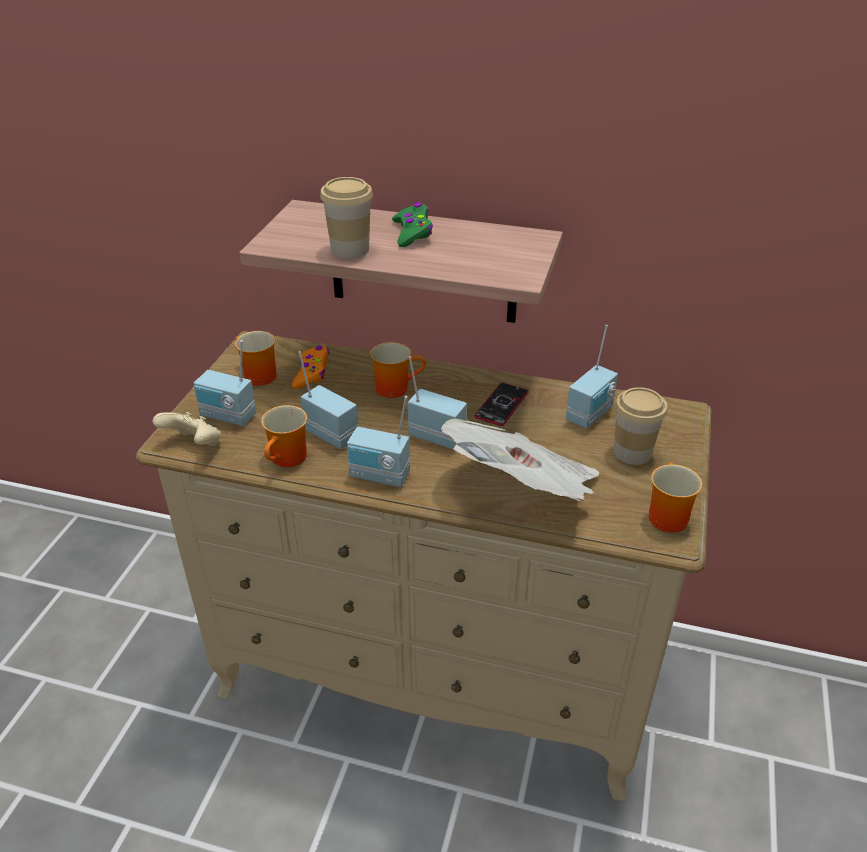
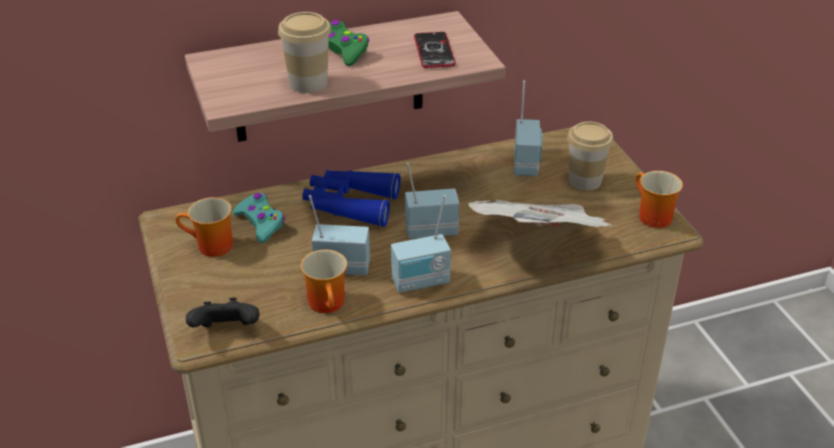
camera: 35 degrees left, 0 degrees up
(194, 445) = (226, 331): beige game controller -> black game controller
(227, 417) = (228, 294): radio -> none
(312, 373) = (260, 223): orange game controller -> turquoise game controller
(395, 387) = (350, 205): mug -> blue binoculars
(501, 405) = (453, 184): phone -> phone (434, 51)

